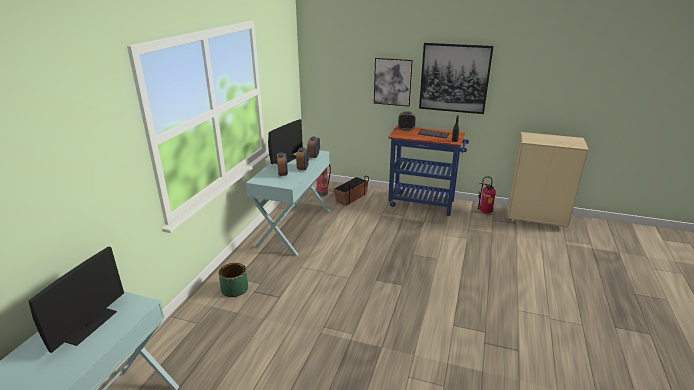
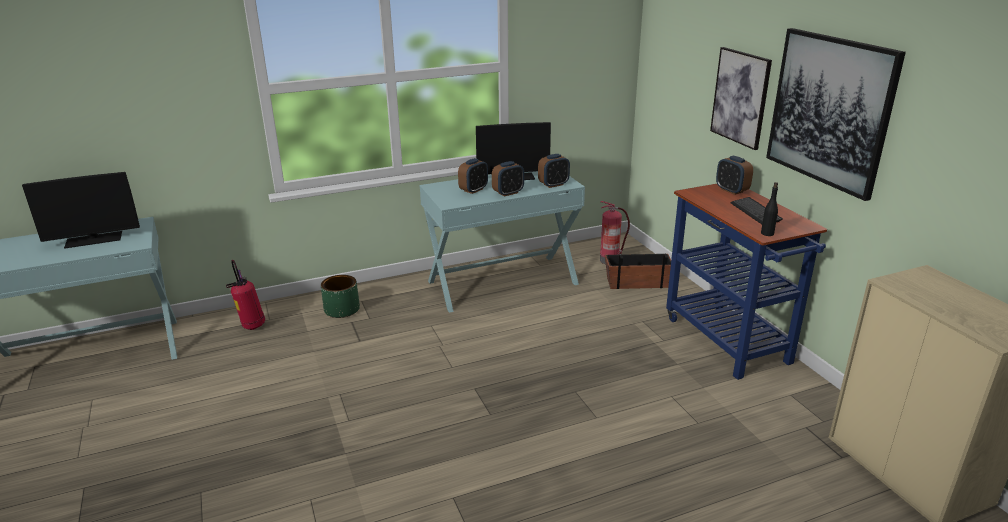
camera: 50 degrees right, 0 degrees up
(485, 212) = (815, 409): fire extinguisher -> fire extinguisher (252, 326)

